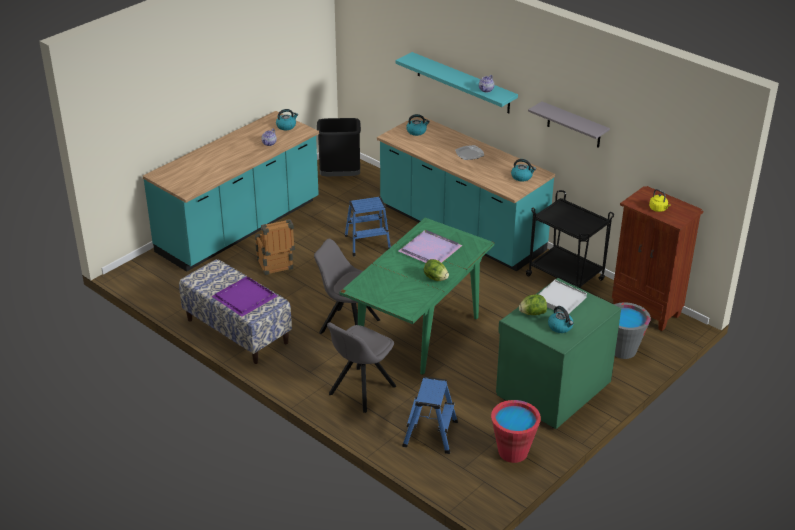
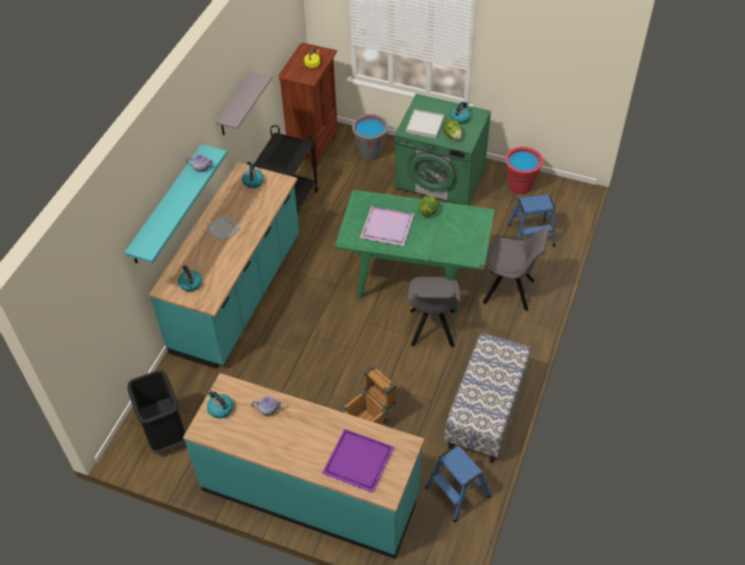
camera: 110 degrees left, 15 degrees up
(245, 297) = (494, 369): purple tray -> purple tray (357, 461)
(368, 242) = (291, 361): blue step ladder -> blue step ladder (457, 491)

